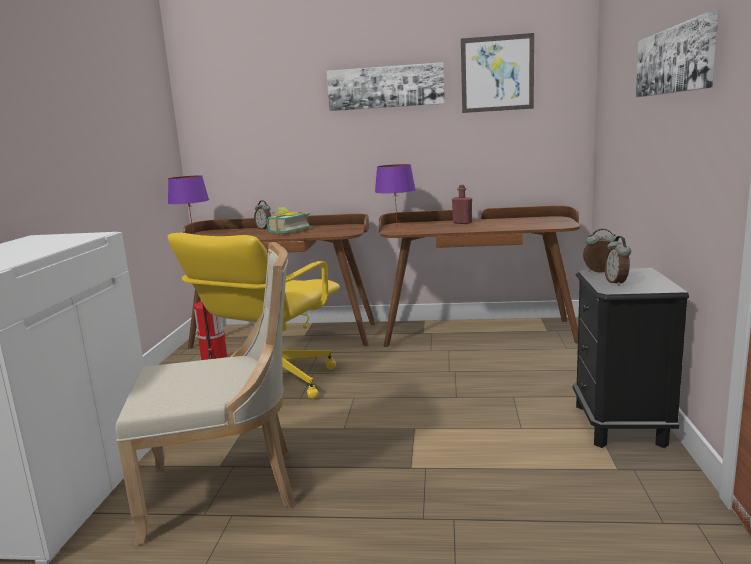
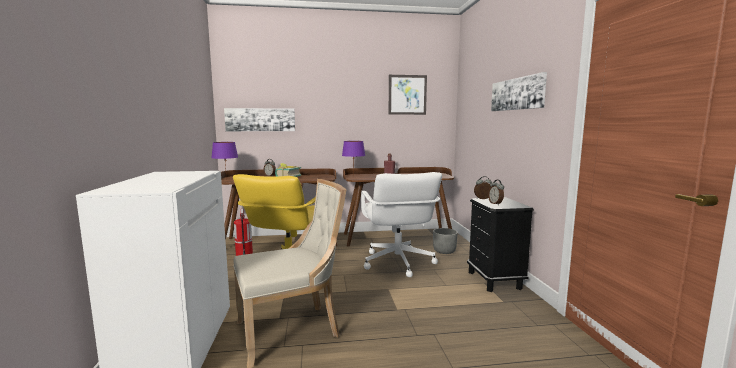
camera: 15 degrees left, 5 degrees down
(385, 87) = (346, 97): picture -> picture (260, 119)
(454, 381) = (397, 263): none -> white office chair
(551, 363) = (444, 251): none -> grey planter

